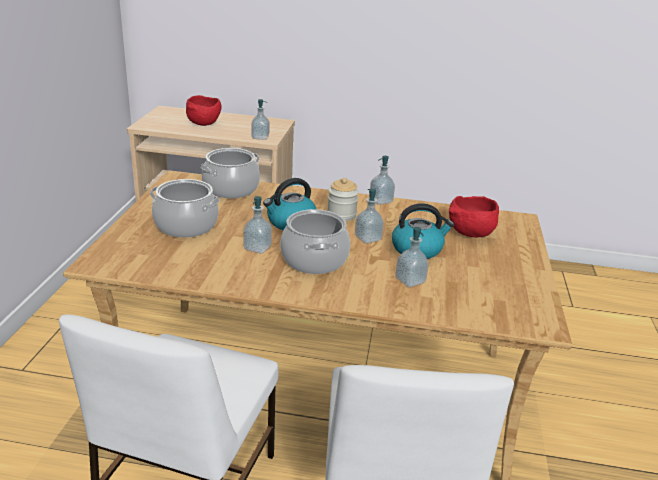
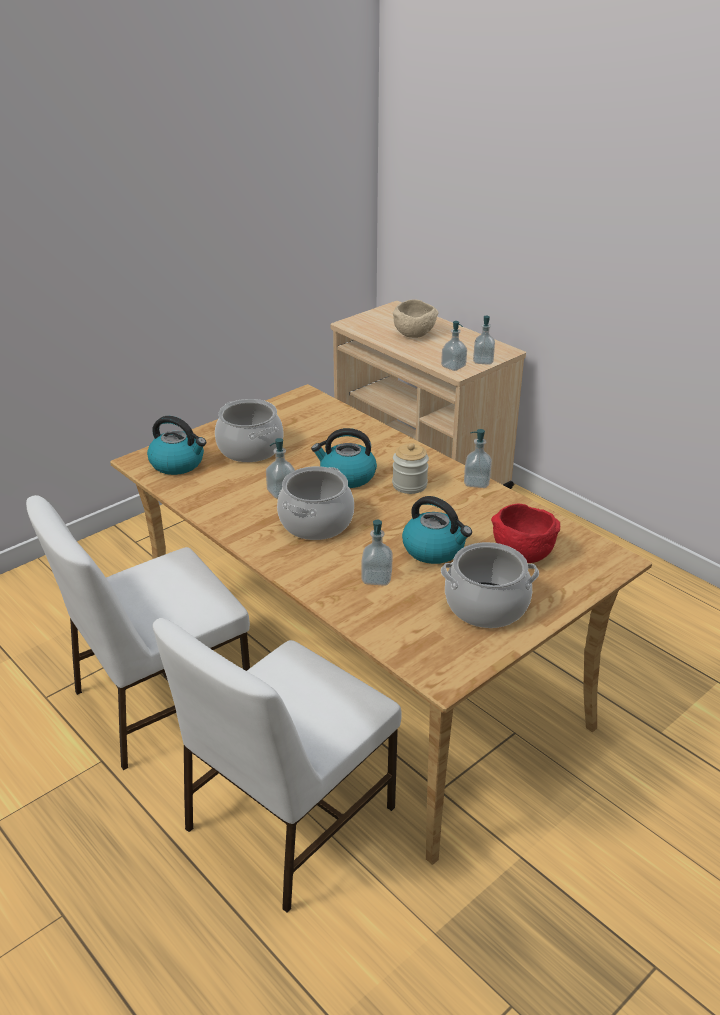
camera: 40 degrees right, 5 degrees up
(137, 254) = (178, 463): none -> kettle
(204, 124) = (414, 335): red bowl -> beige bowl
(231, 189) = (339, 421): cooking pot -> cooking pot (486, 605)
(368, 238) = (399, 519): soap dispenser -> soap dispenser (483, 361)

